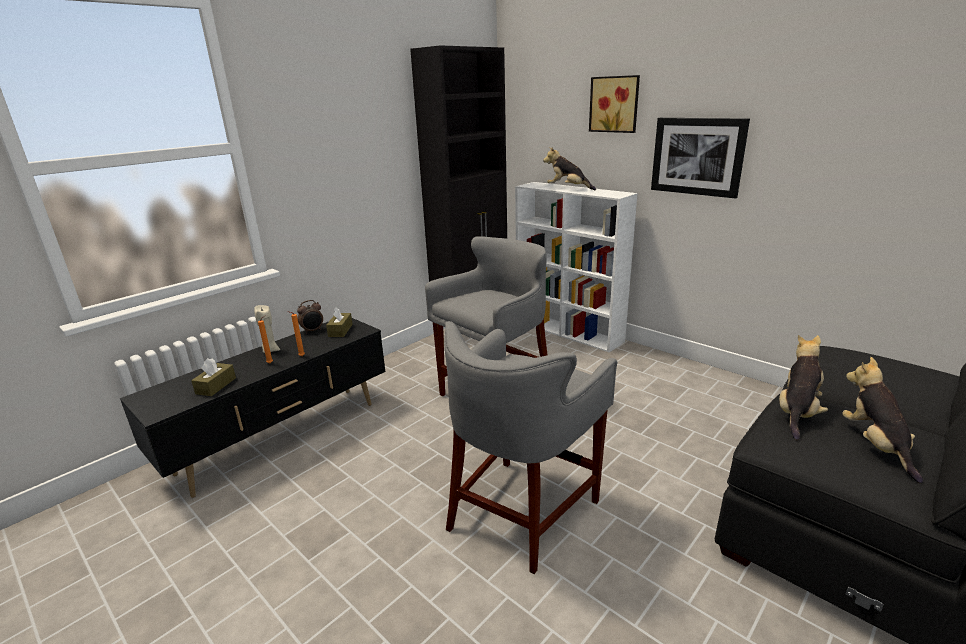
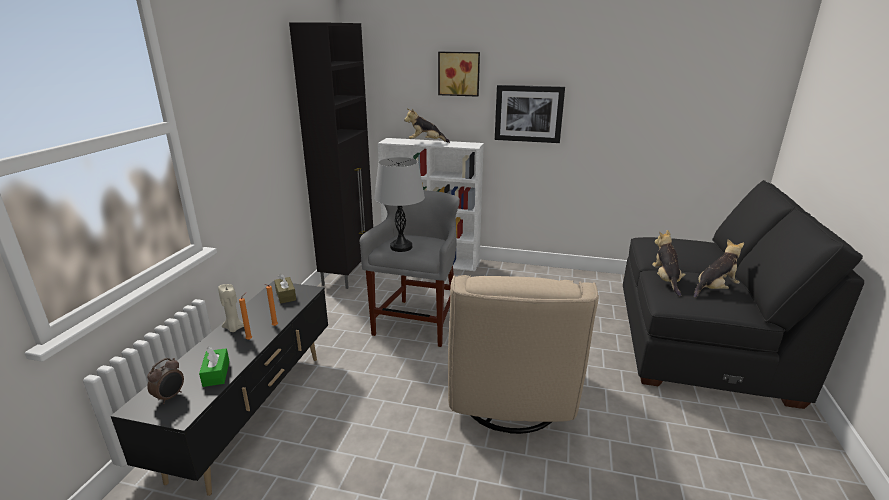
camera: 30 degrees left, 0 degrees up
(216, 386) = (216, 373): brown tissue box -> green tissue box
(313, 331) = (257, 301): alarm clock -> alarm clock (170, 397)
(468, 301) = (401, 247): none -> grey table lamp
(523, 511) = (510, 401): grey stool -> beige armchair
(875, 445) = (714, 289): plush toy -> plush toy turned 90 degrees clockwise

